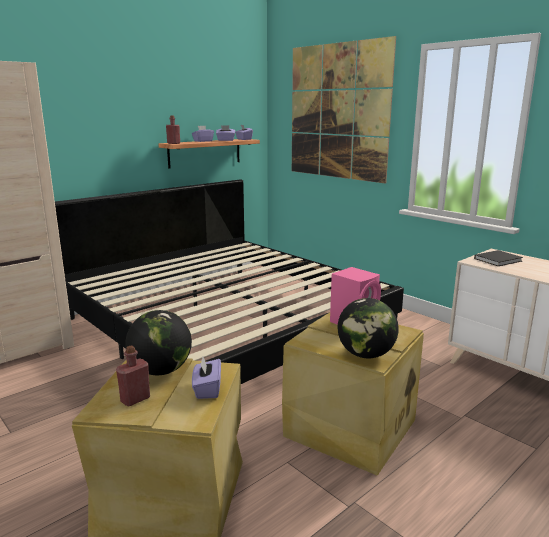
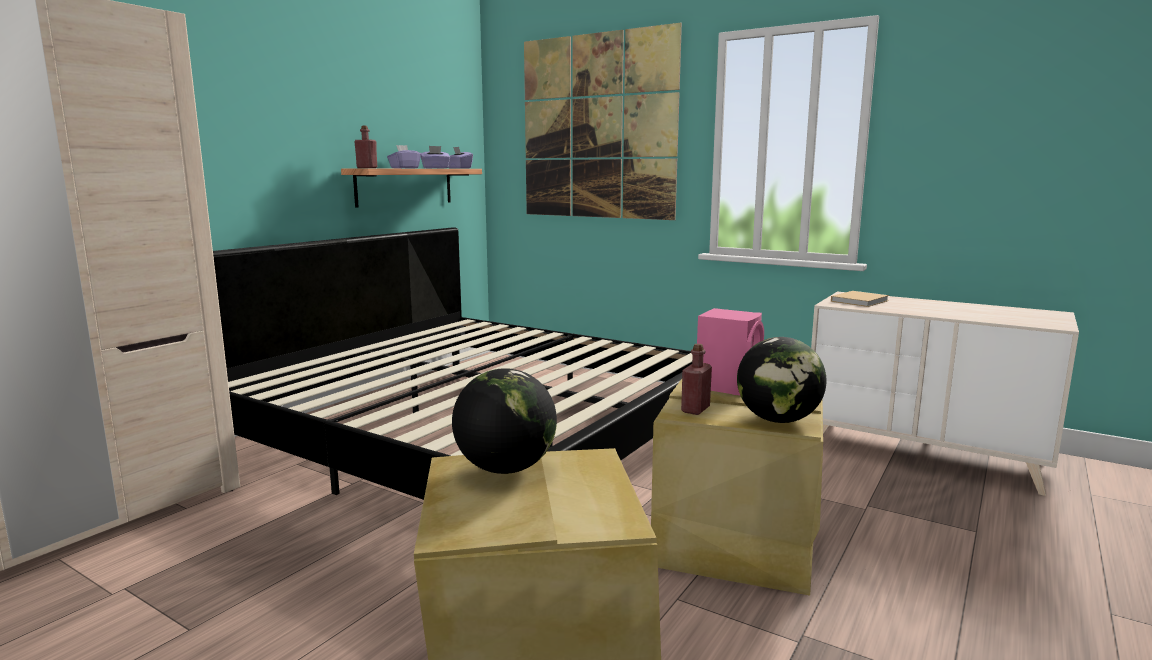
camera: 15 degrees left, 5 degrees down
(135, 399) = (498, 509): red bottle -> red bottle (695, 409)
(207, 389) = (598, 484): purple tissue box -> none
(498, 259) = (860, 301): black book -> beige book

